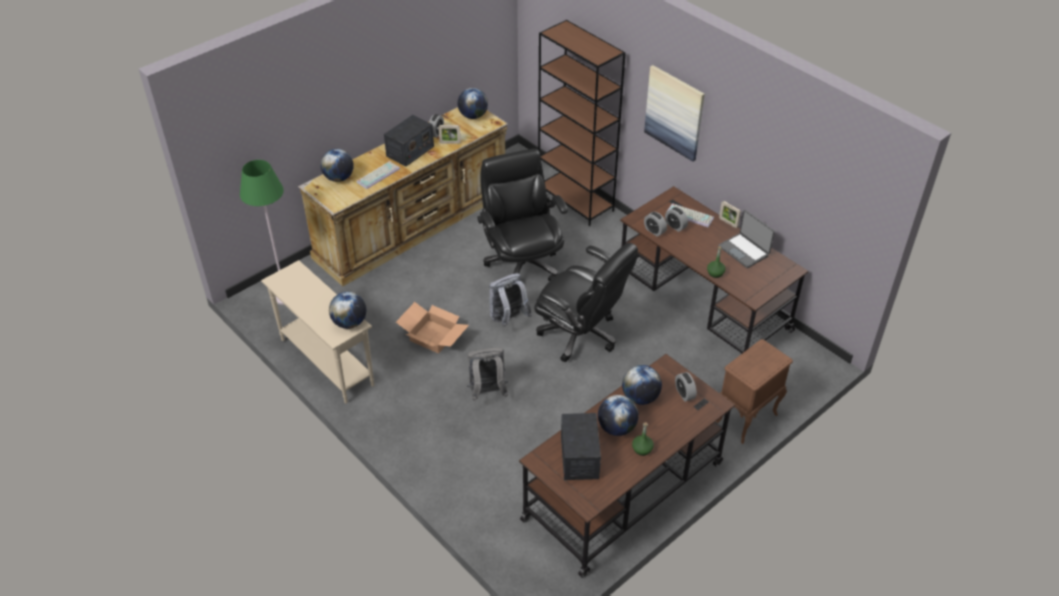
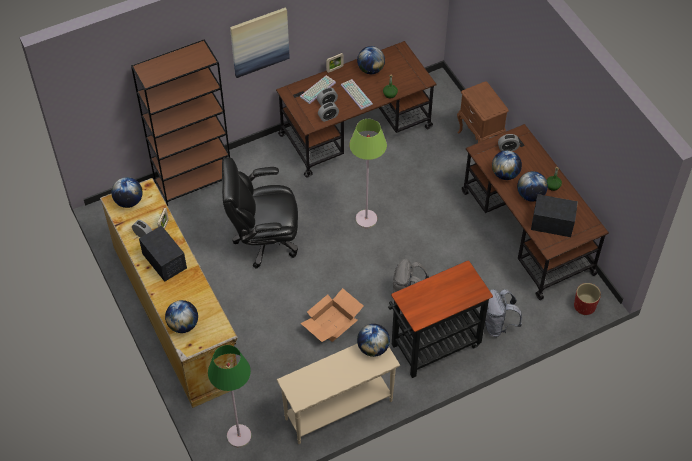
camera: 75 degrees left, 10 degrees up
(378, 175) = (191, 292): keyboard -> keyboard (355, 94)
(426, 427) = (434, 346): none -> black cart
(508, 319) = (329, 265): grey backpack -> grey backpack (497, 325)
(528, 572) = (584, 306): none -> red planter
(581, 337) = (366, 219): black office chair -> green floor lamp
(744, 251) = (370, 69): laptop -> globe

